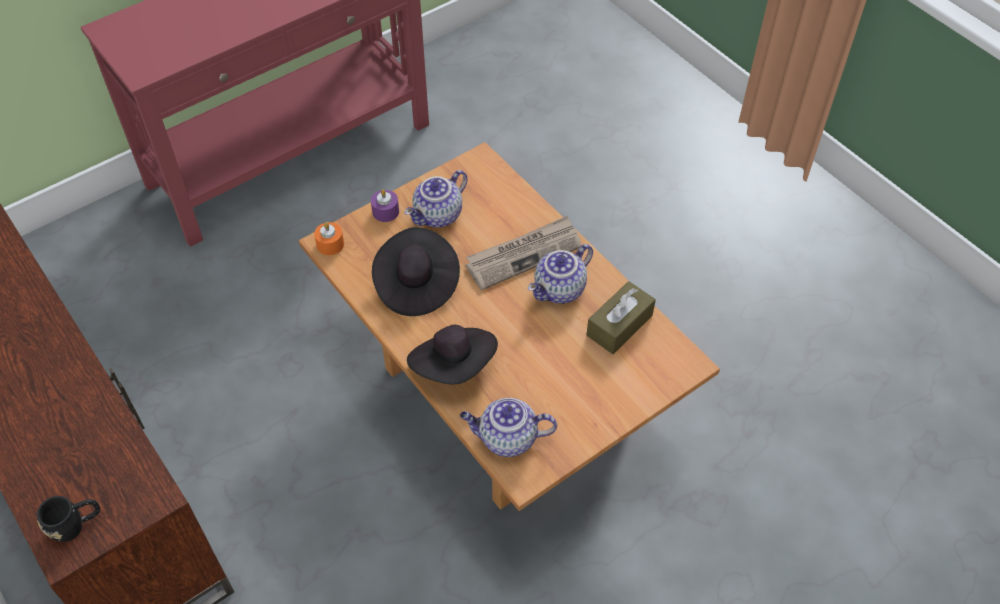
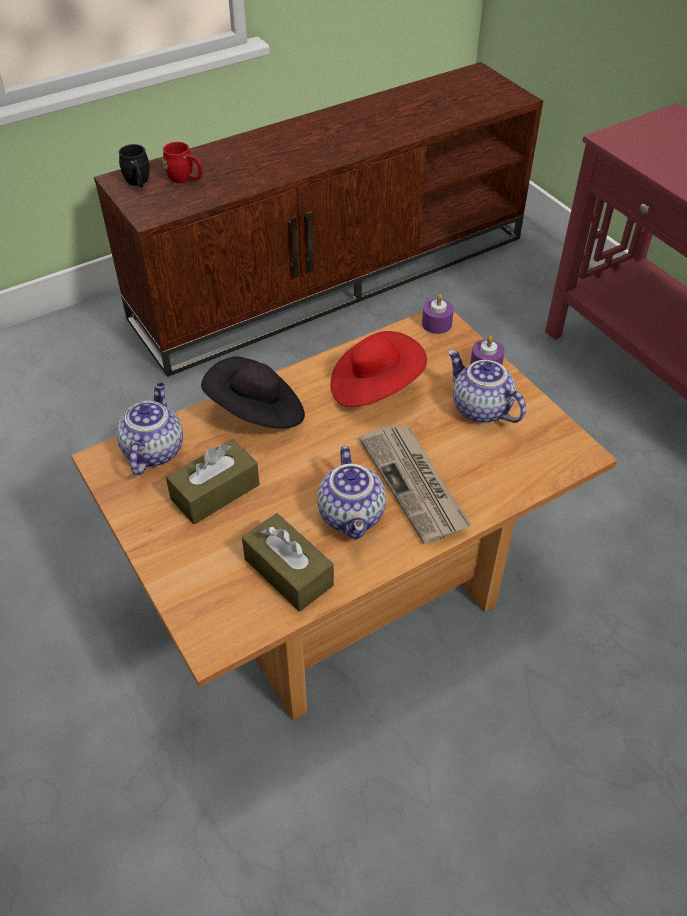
camera: 95 degrees right, 5 degrees down
(74, 473) = (185, 179): none -> red mug
(330, 244) = (436, 324): orange candle -> purple candle
(416, 285) = (374, 387): black hat -> red hat
(549, 384) = (215, 492): none -> brown tissue box
(560, 290) = (353, 515): teapot -> teapot turned 150 degrees counterclockwise

